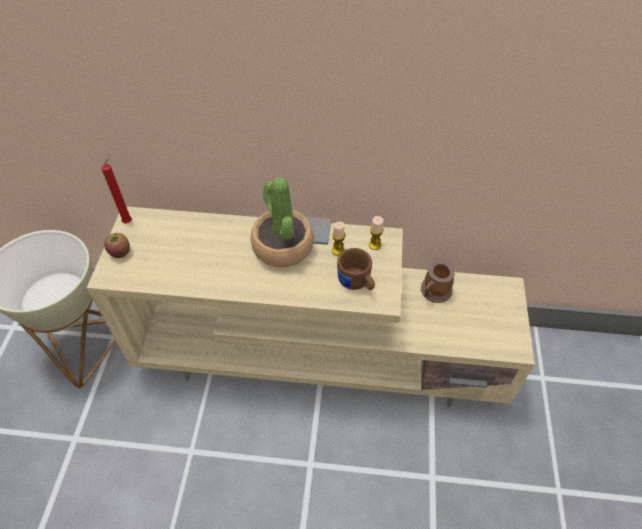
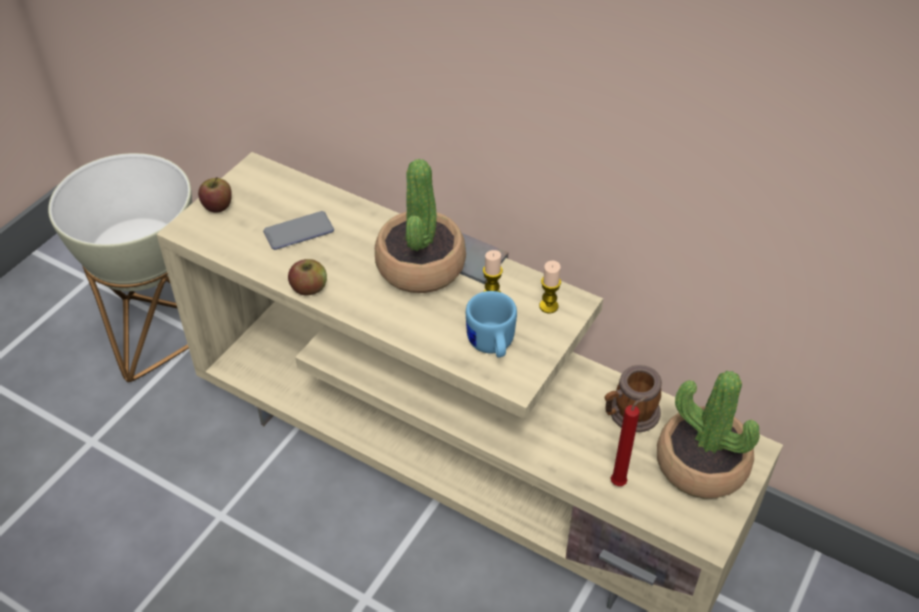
camera: 25 degrees right, 5 degrees down
(129, 221) = (249, 173): red candle -> red candle (620, 482)
(188, 251) = (299, 232): none -> phone
(217, 287) = (309, 288): none -> apple
(356, 283) = (491, 346): brown mug -> blue mug
(488, 307) = (701, 464): none -> potted plant

